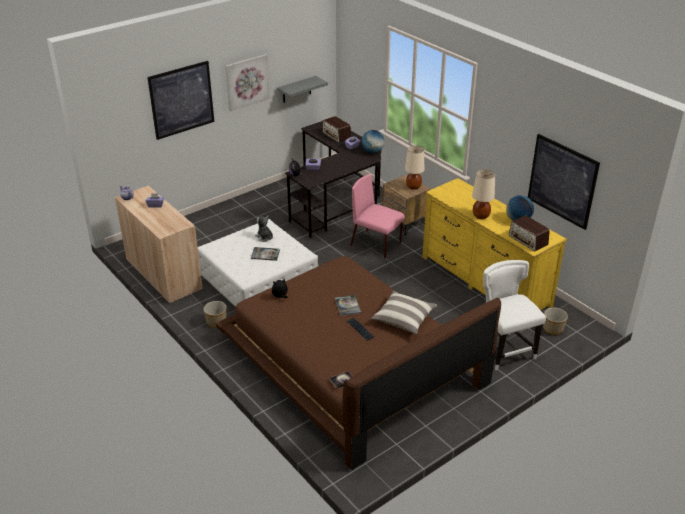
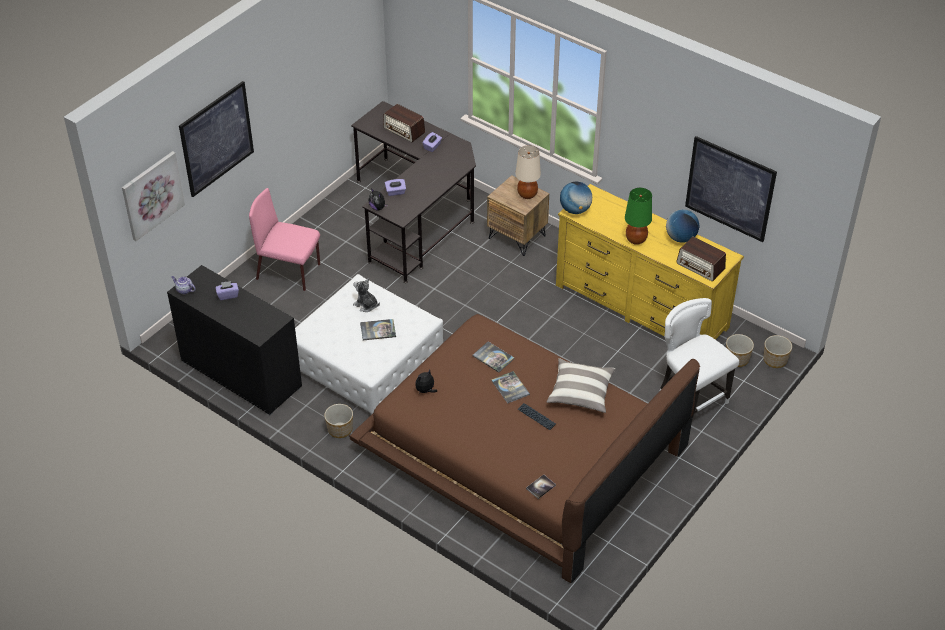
camera: 15 degrees left, 10 degrees up
(164, 274) = (241, 374): beige cabinet -> black cabinet
(247, 82) = (287, 89): picture -> picture (152, 195)
(296, 89) = (342, 78): grey shelf -> none
(343, 283) = (493, 357): none -> book
(372, 152) = (461, 151): globe -> globe (575, 210)
(376, 244) = (493, 277): pink chair -> pink chair (289, 272)
(481, 216) = (636, 239): beige table lamp -> green table lamp
(585, 335) = (774, 360): none -> planter

